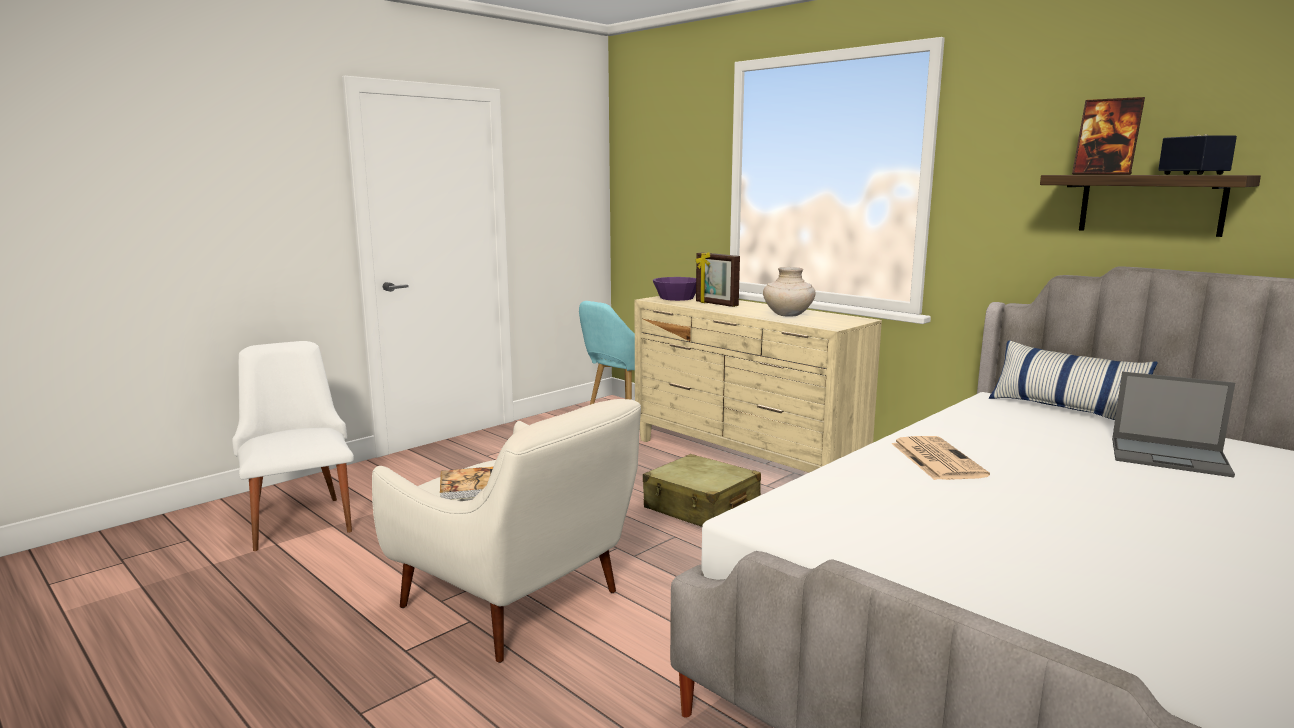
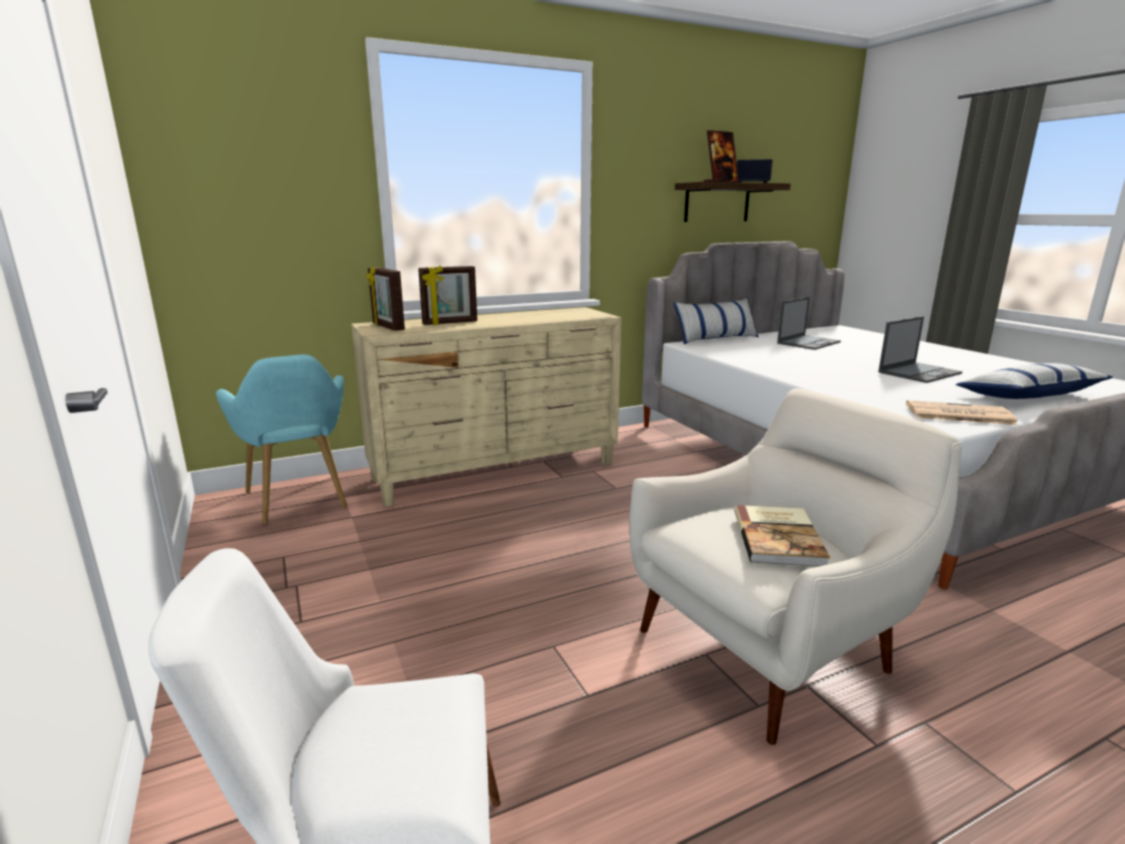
camera: 70 degrees left, 5 degrees up
(677, 298) = (387, 327): purple bowl -> picture frame
(701, 508) = (593, 512): beige suitcase -> none
(788, 315) = (537, 316): beige vase -> none
(935, 459) = (813, 373): newspaper -> newspaper (957, 414)
(1023, 595) = (1029, 396): none -> pillow
(1069, 523) = (919, 372): none -> laptop

